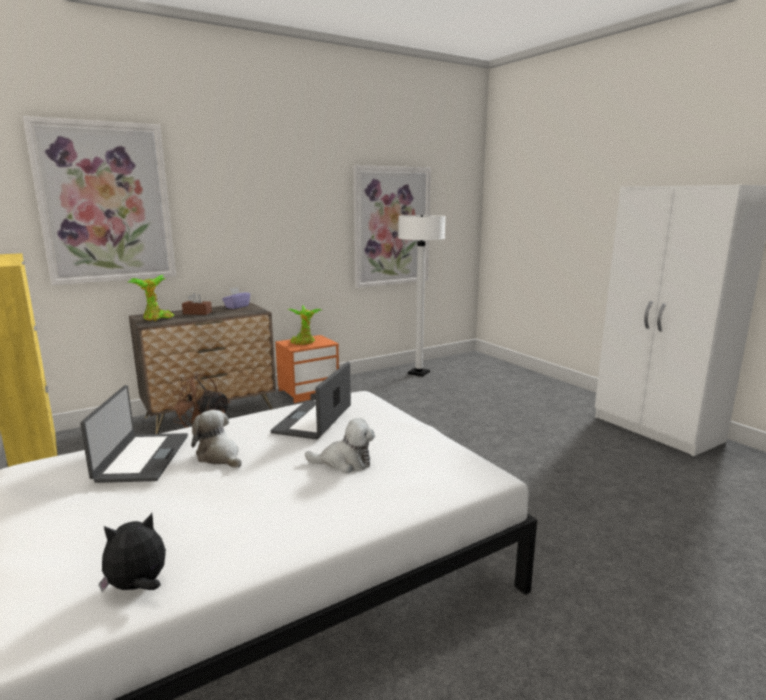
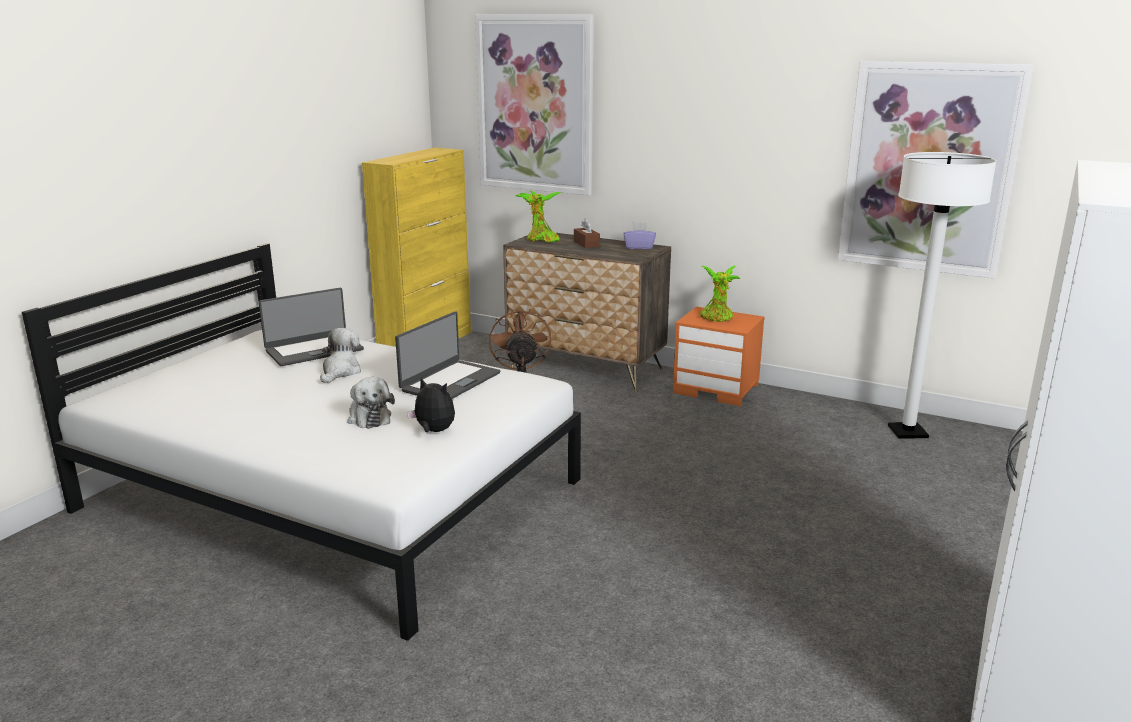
camera: 60 degrees right, 5 degrees up
(138, 587) = (154, 408): plush toy -> plush toy (434, 431)
(314, 420) = (449, 381): laptop -> laptop turned 135 degrees clockwise

